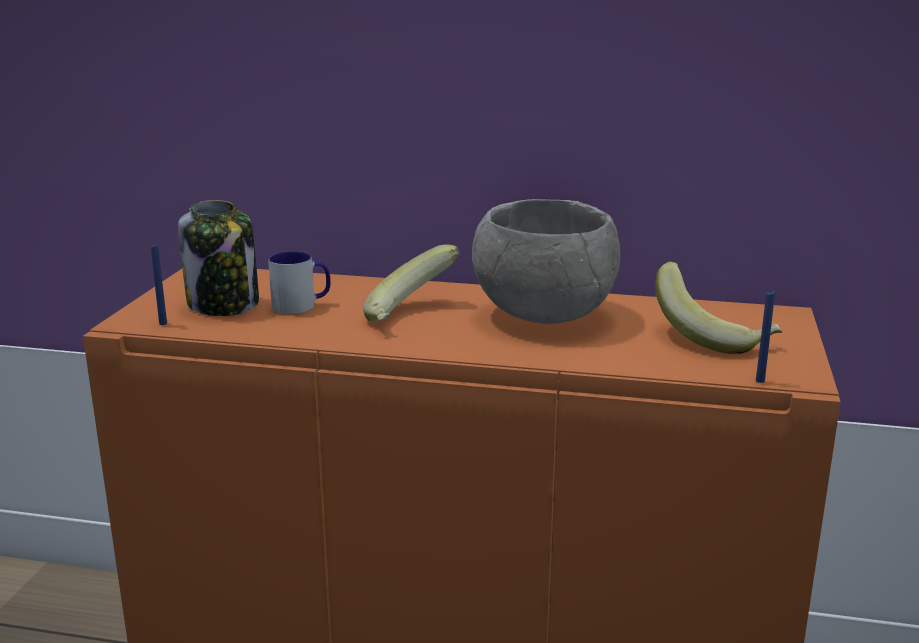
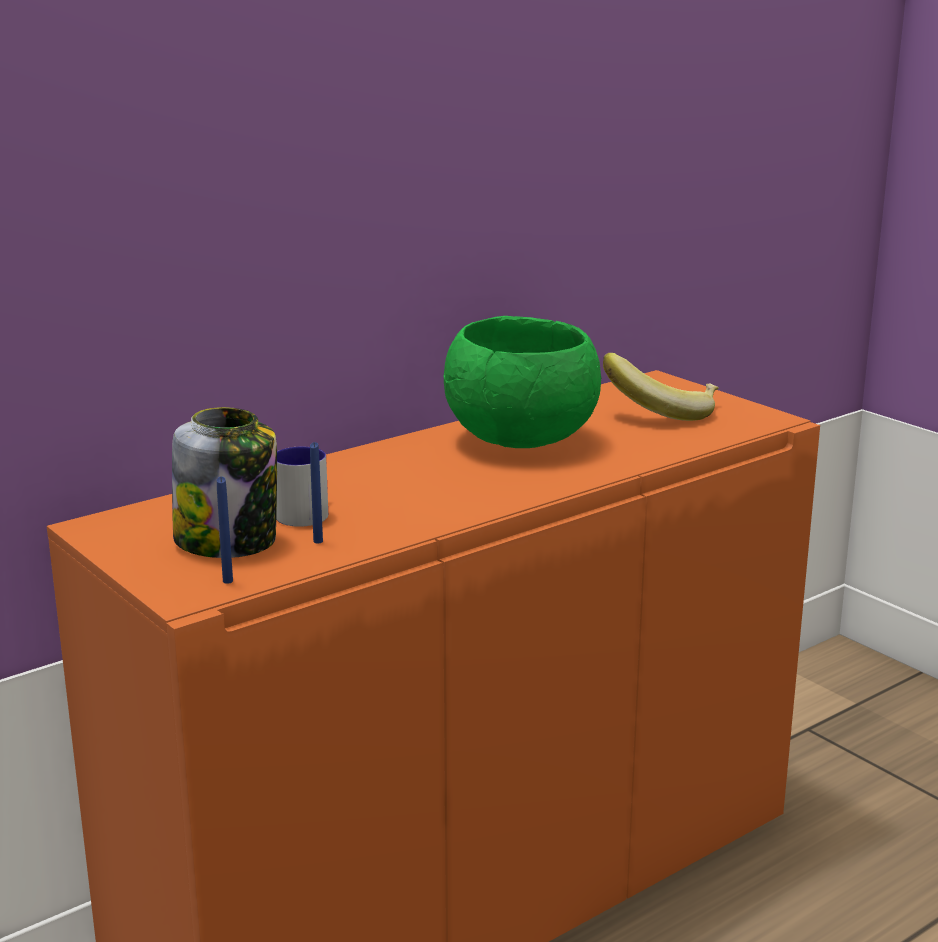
camera: 50 degrees left, 0 degrees up
(412, 316) = (427, 481): banana -> none
(543, 316) = (520, 442): grey bowl -> green bowl
(760, 381) = (759, 429): blue candle -> blue candle (318, 541)

